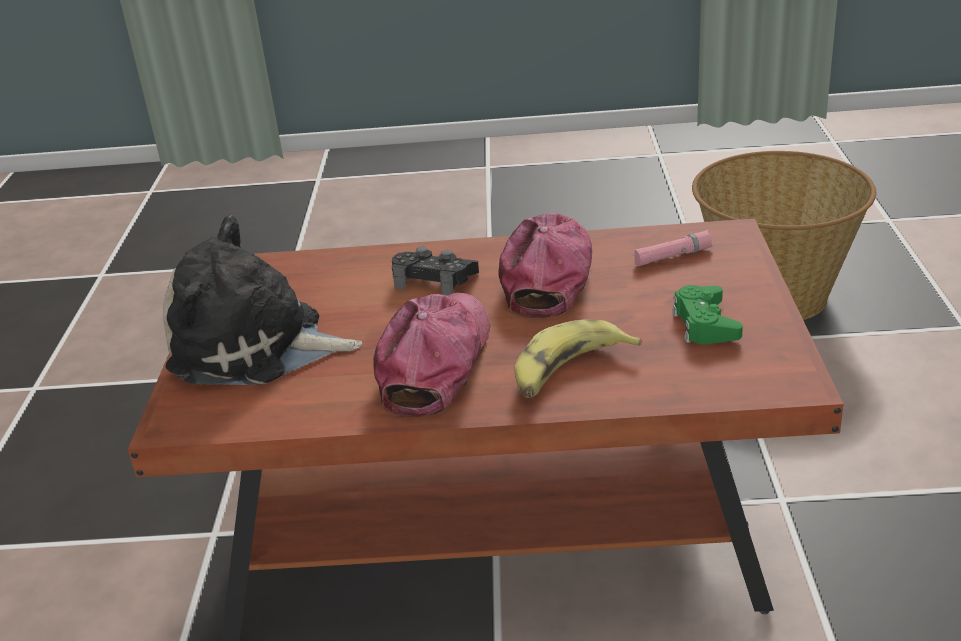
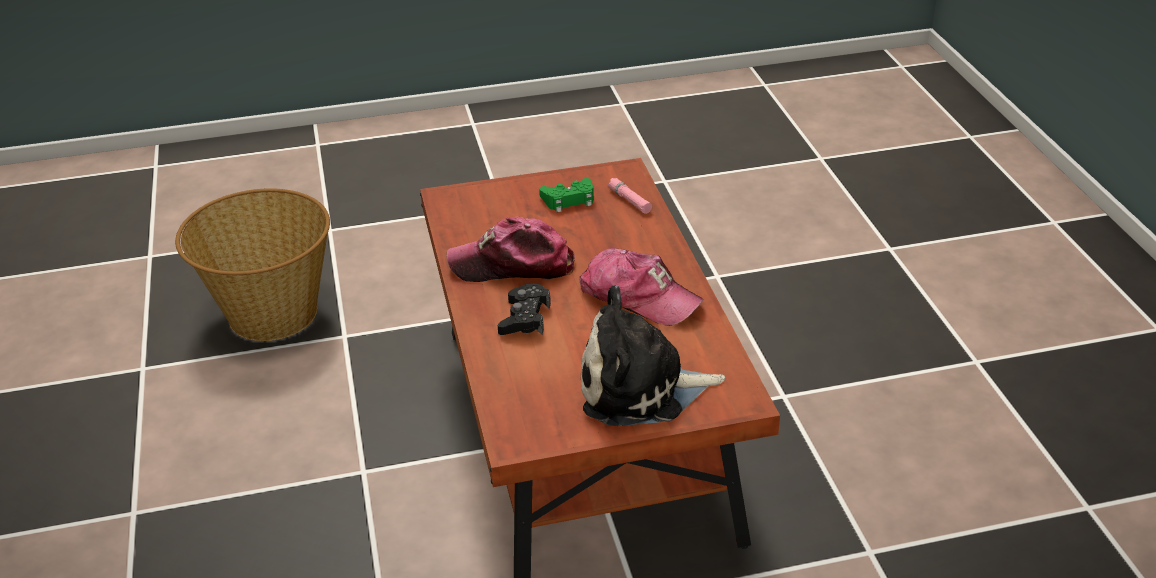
camera: 105 degrees left, 5 degrees up
(256, 347) = (640, 388): plush toy -> plush toy turned 90 degrees clockwise
(436, 363) = (638, 297): cap -> cap turned 150 degrees counterclockwise
(569, 371) = (634, 243): banana -> none
(673, 256) = (480, 217): pink flashlight -> pink flashlight (629, 200)

